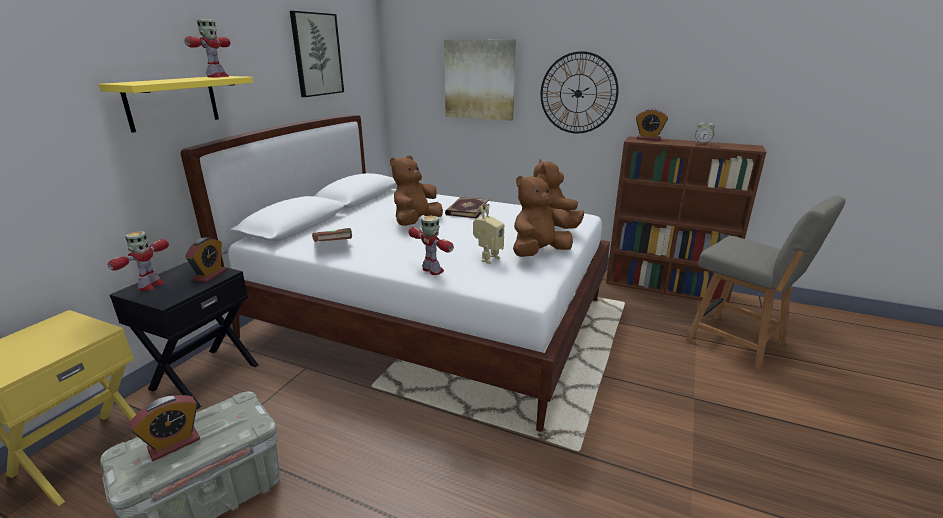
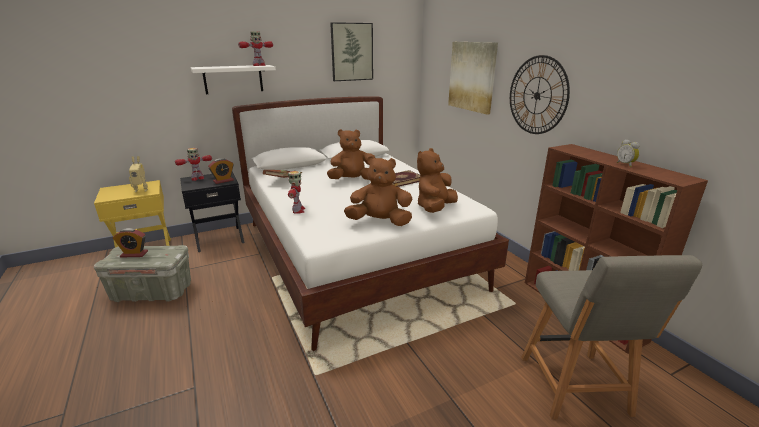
camera: 40 degrees right, 0 degrees up
(172, 102) = (233, 79): yellow shelf -> white shelf
(487, 258) = (338, 214): toy robot -> toy robot (142, 190)
(648, 139) = (583, 149): alarm clock -> none

